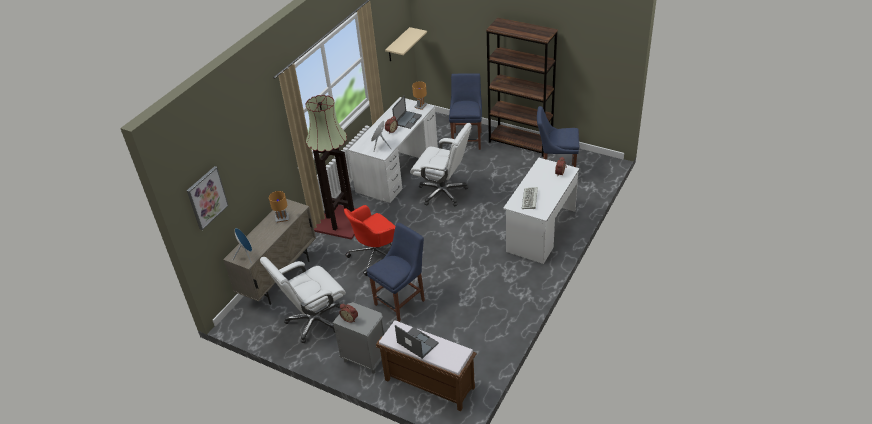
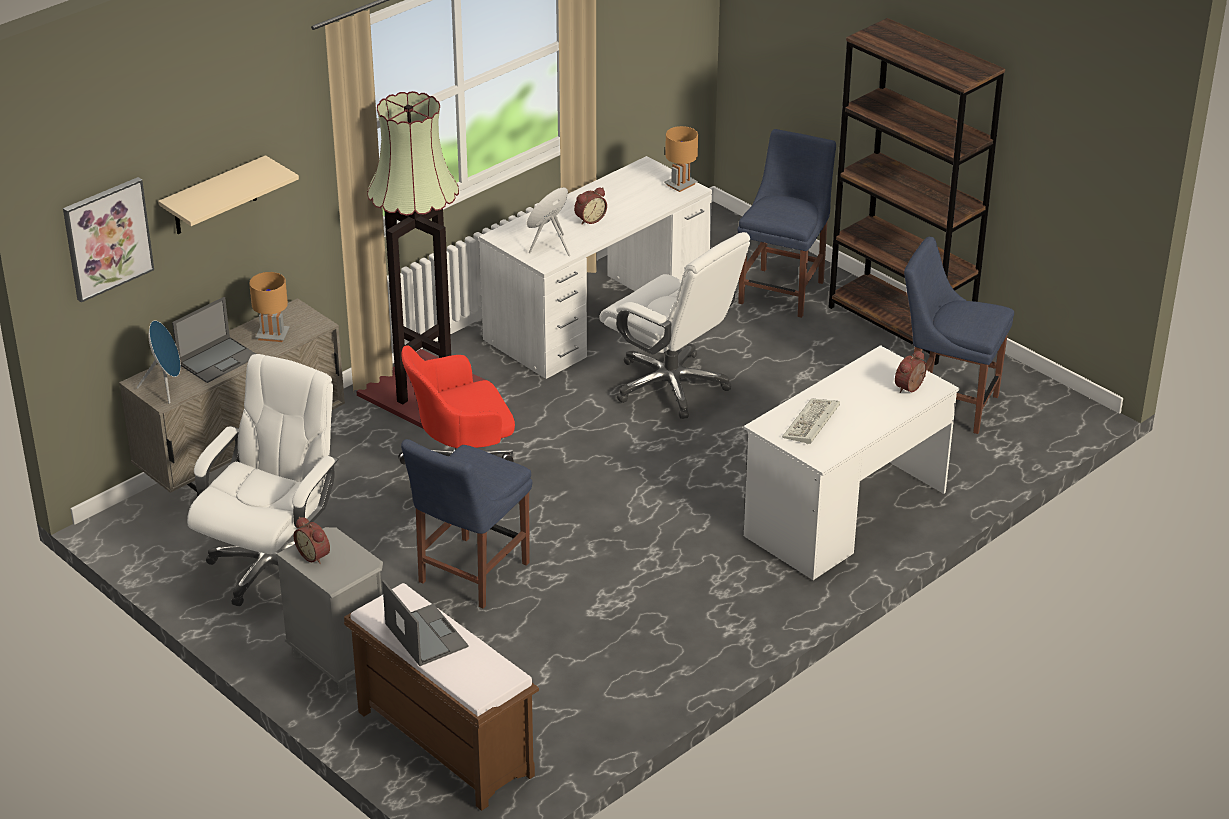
camera: 15 degrees right, 5 degrees down
(314, 321) = (272, 566): white office chair -> white office chair turned 135 degrees clockwise
(398, 45) = (669, 40): beige shelf -> beige shelf (214, 197)
(401, 301) = (470, 575): blue chair -> blue chair turned 150 degrees clockwise
(408, 119) = (638, 205): laptop -> laptop (218, 359)

